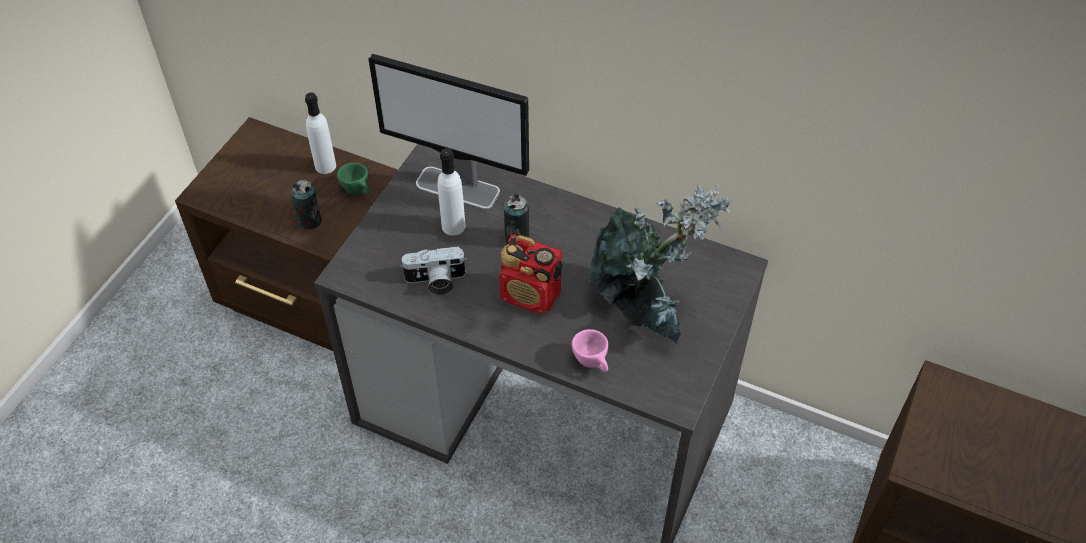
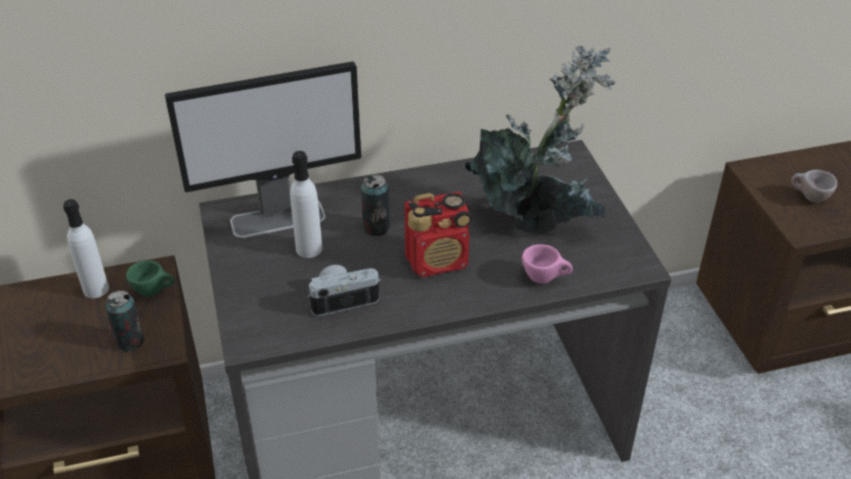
camera: 40 degrees left, 10 degrees down
(435, 282) = (343, 298): camera -> camera turned 150 degrees counterclockwise
(963, 444) = (808, 198): none -> beige cup

